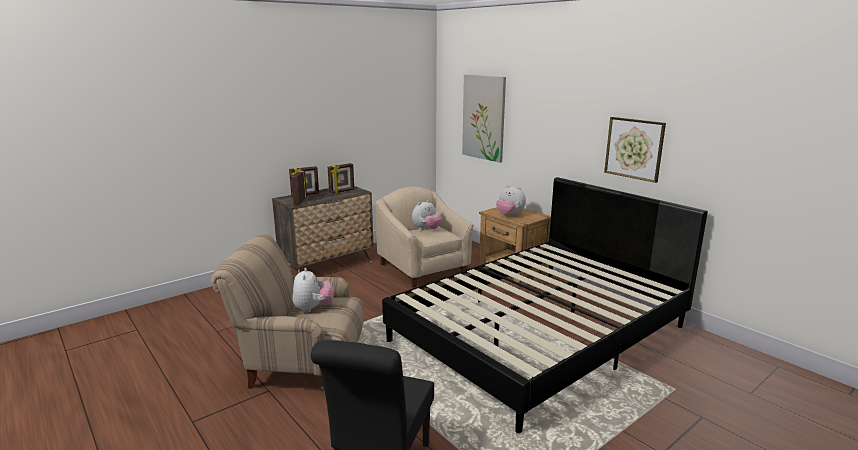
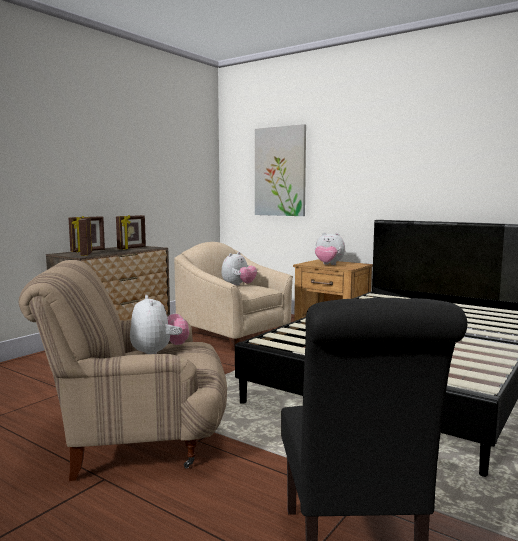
camera: 15 degrees left, 10 degrees down
(634, 148) = (465, 176): picture -> none

